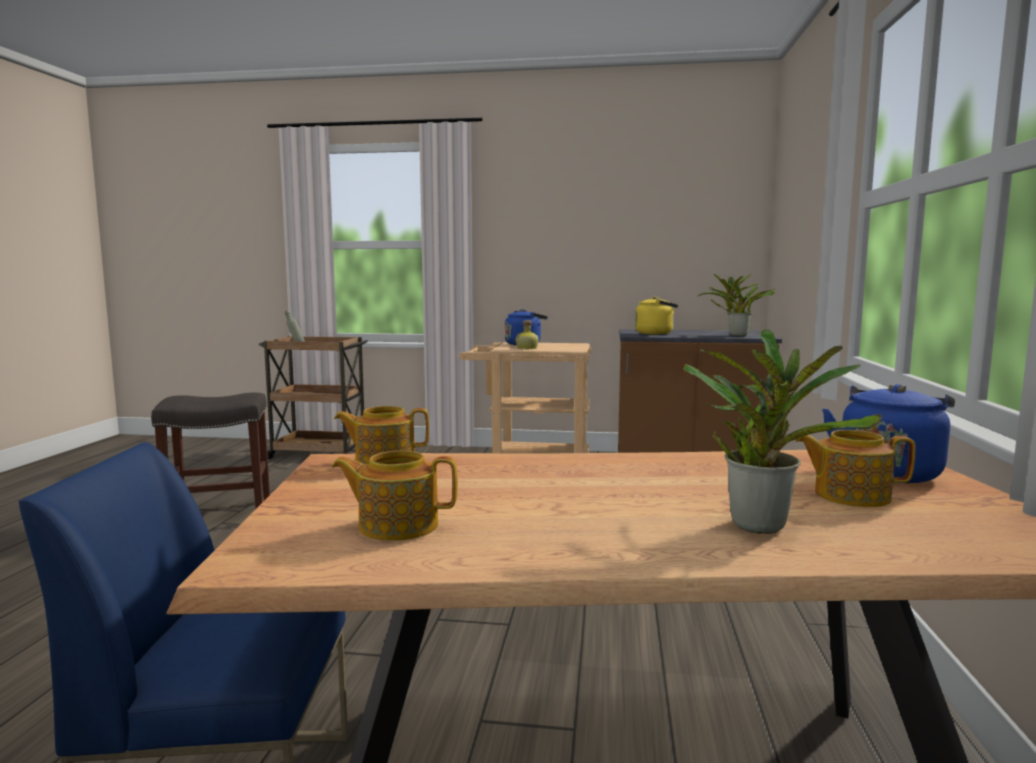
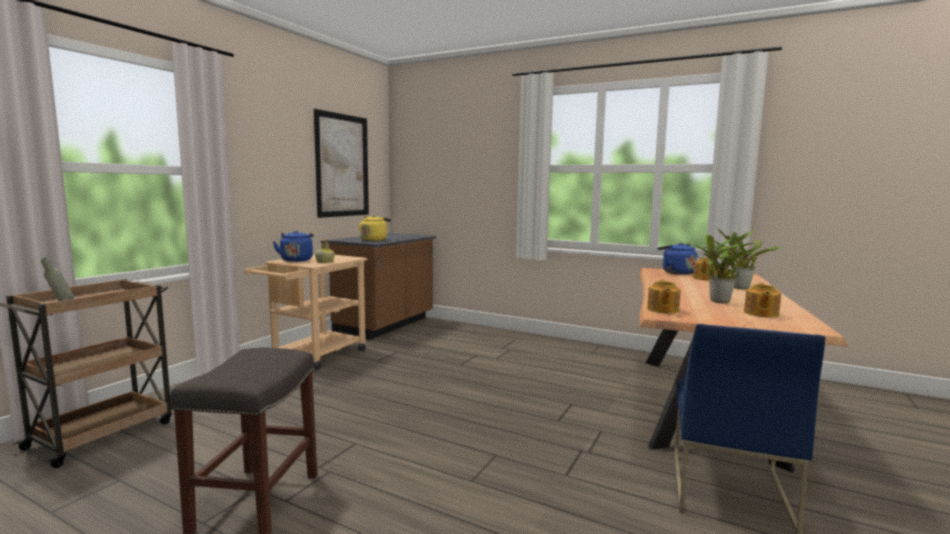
camera: 70 degrees left, 0 degrees up
(659, 228) = (342, 165): none -> picture
(735, 335) = (409, 236): potted plant -> potted plant (717, 301)

